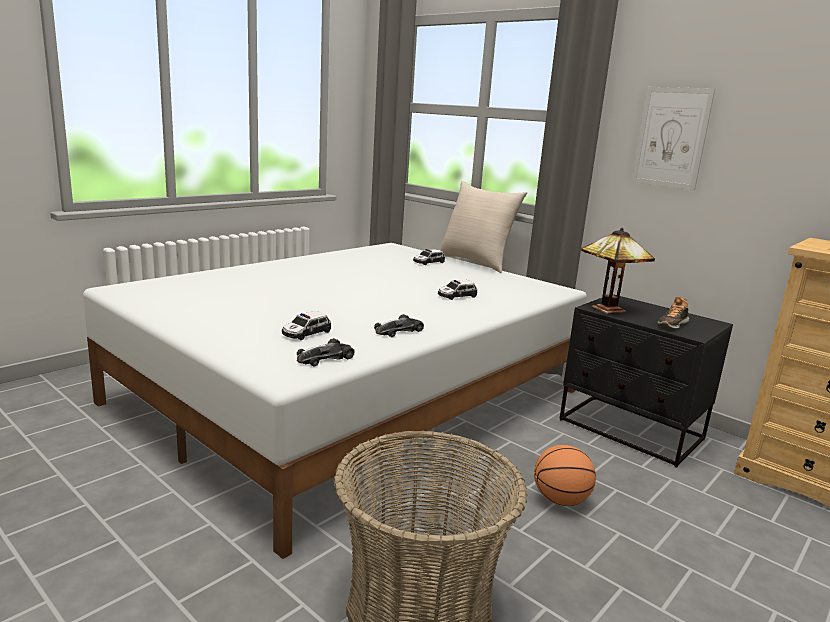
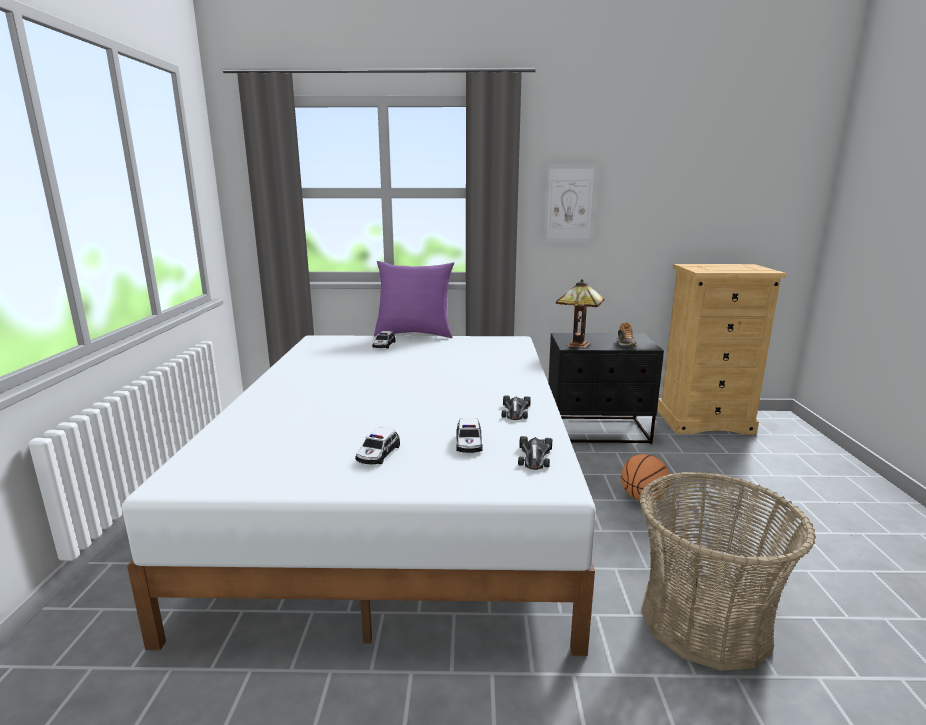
camera: 40 degrees left, 0 degrees up
(456, 296) = (475, 367): toy car -> toy car (378, 454)
(476, 262) = (414, 334): beige pillow -> purple pillow

